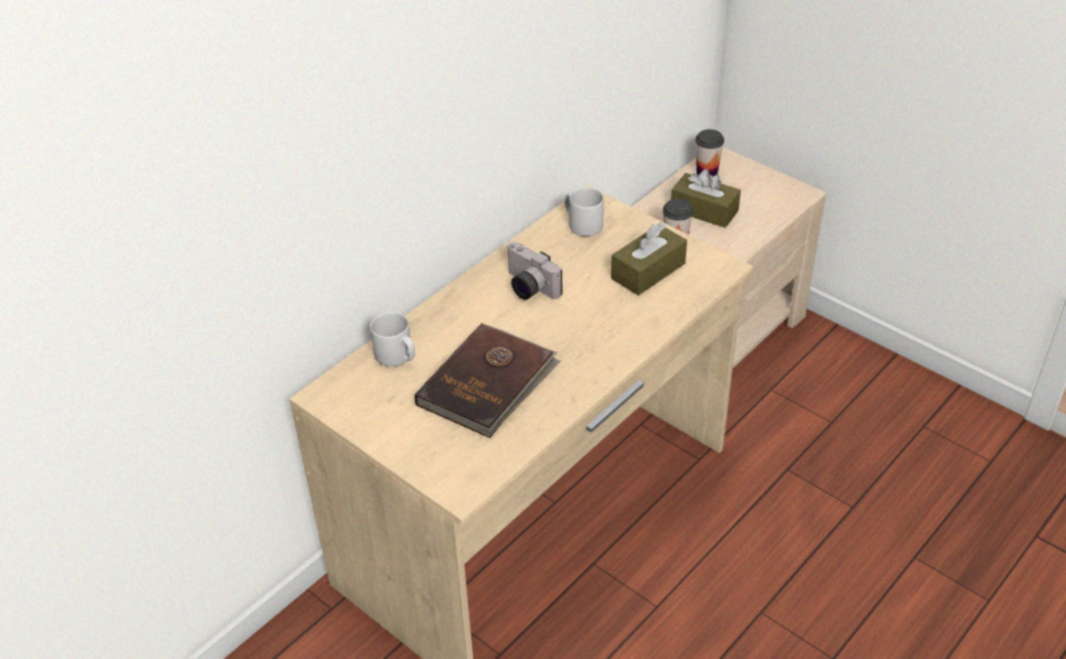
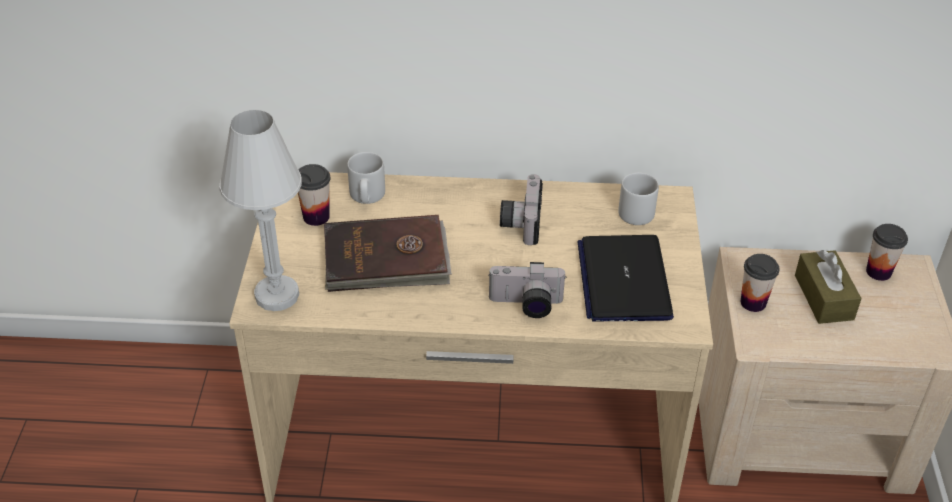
camera: 50 degrees right, 0 degrees up
(387, 400) = (316, 217): none -> cup
(460, 472) = (277, 295): none -> white table lamp
(623, 334) = (526, 305): none -> camera
(648, 271) = (623, 280): brown tissue box -> laptop

